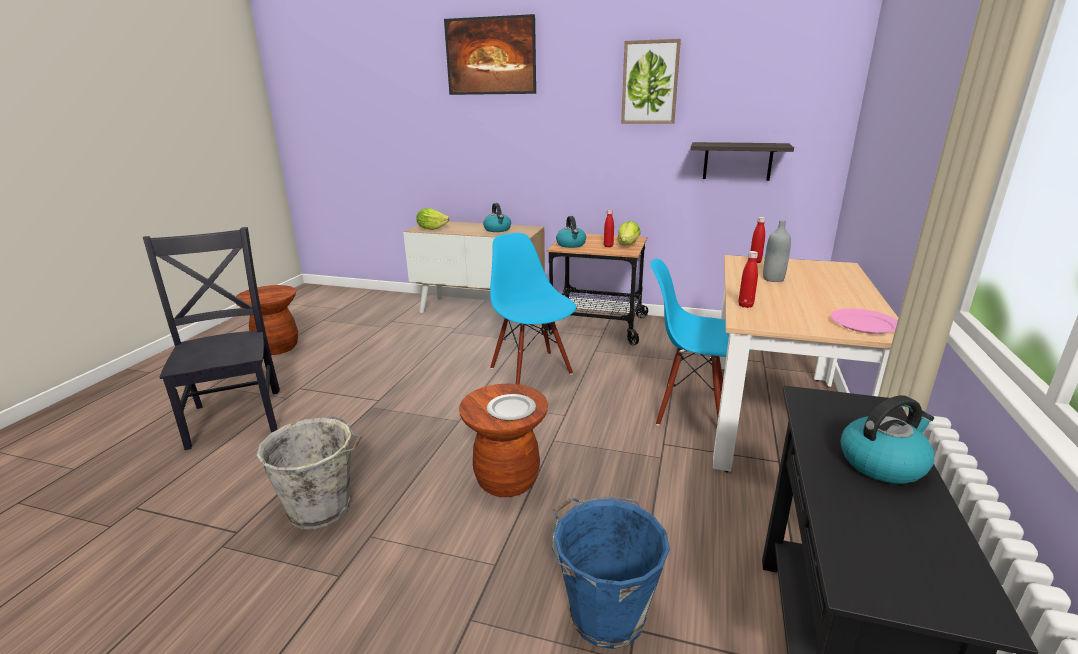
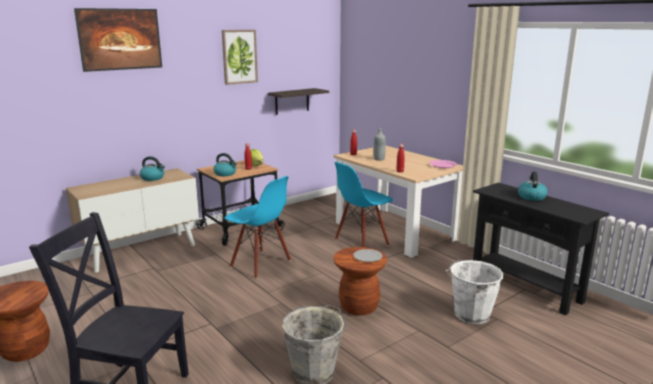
camera: 55 degrees left, 5 degrees down
(431, 228) = (96, 191): lettuce -> none
(532, 370) = (260, 264): blue chair -> blue chair turned 150 degrees counterclockwise
(604, 613) = (470, 314): blue bucket -> white bucket

